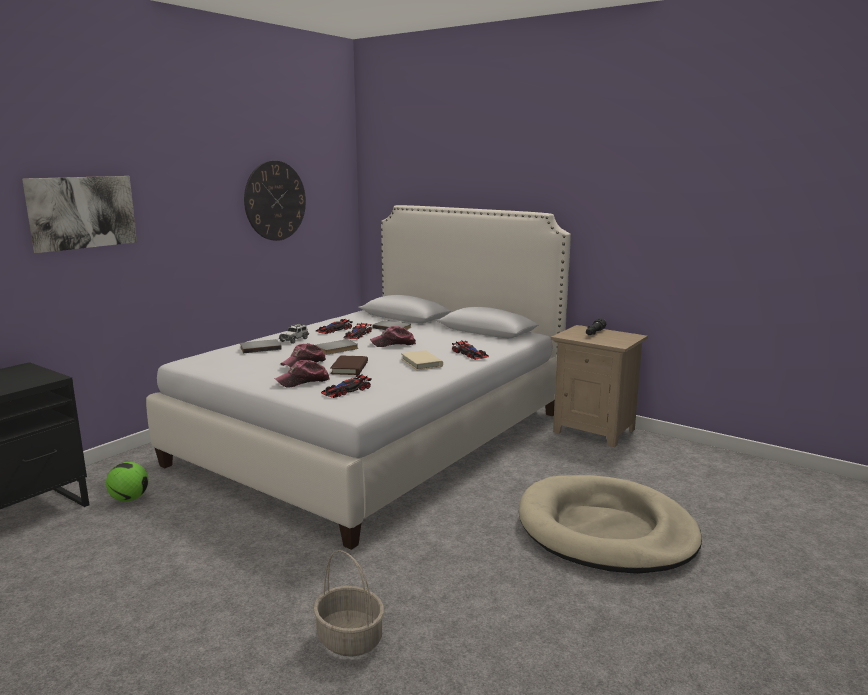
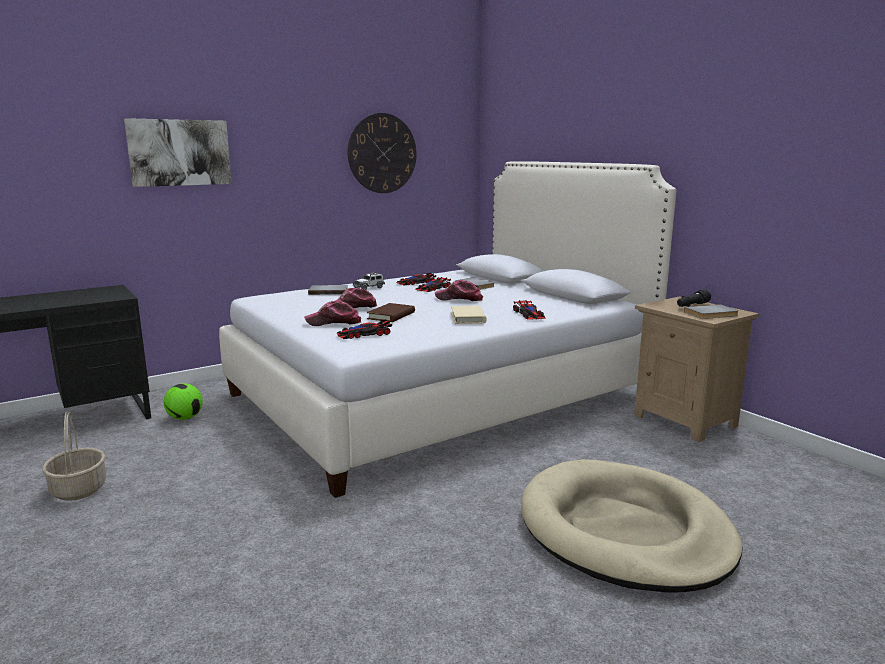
camera: 20 degrees right, 0 degrees up
(337, 349) = (398, 298): grey book -> grey book (712, 314)
(349, 639) = (265, 585): basket -> basket (78, 489)

